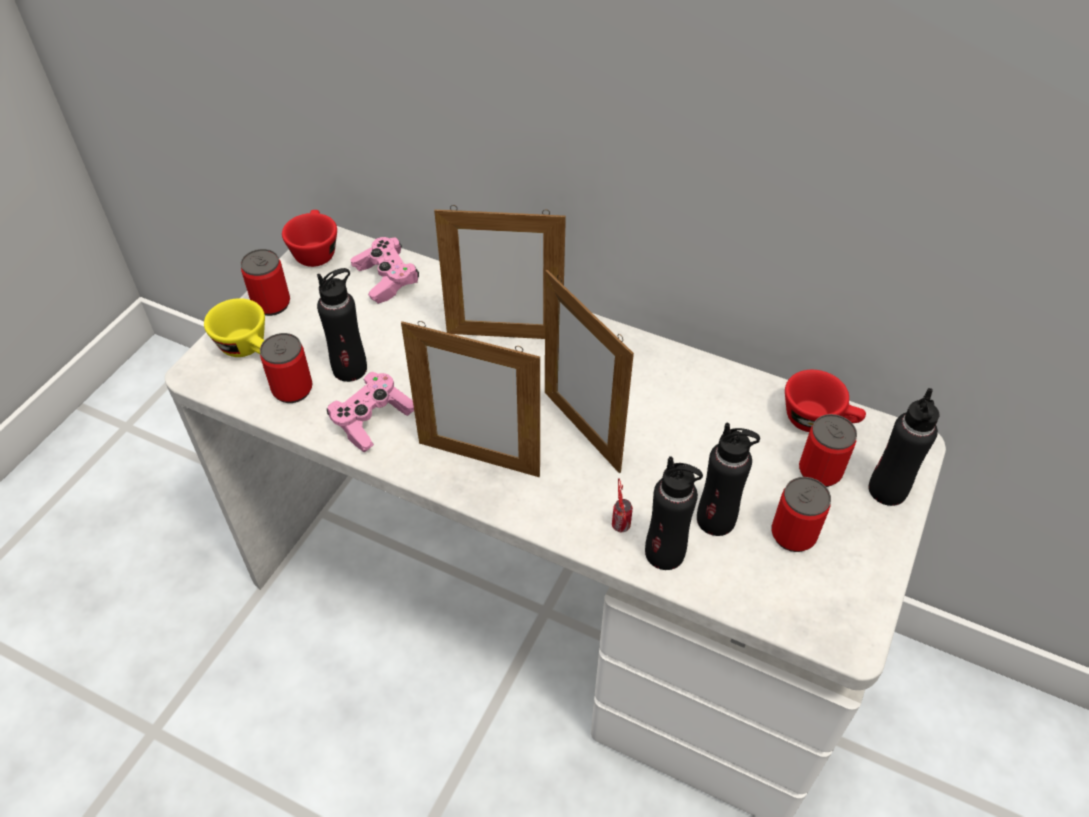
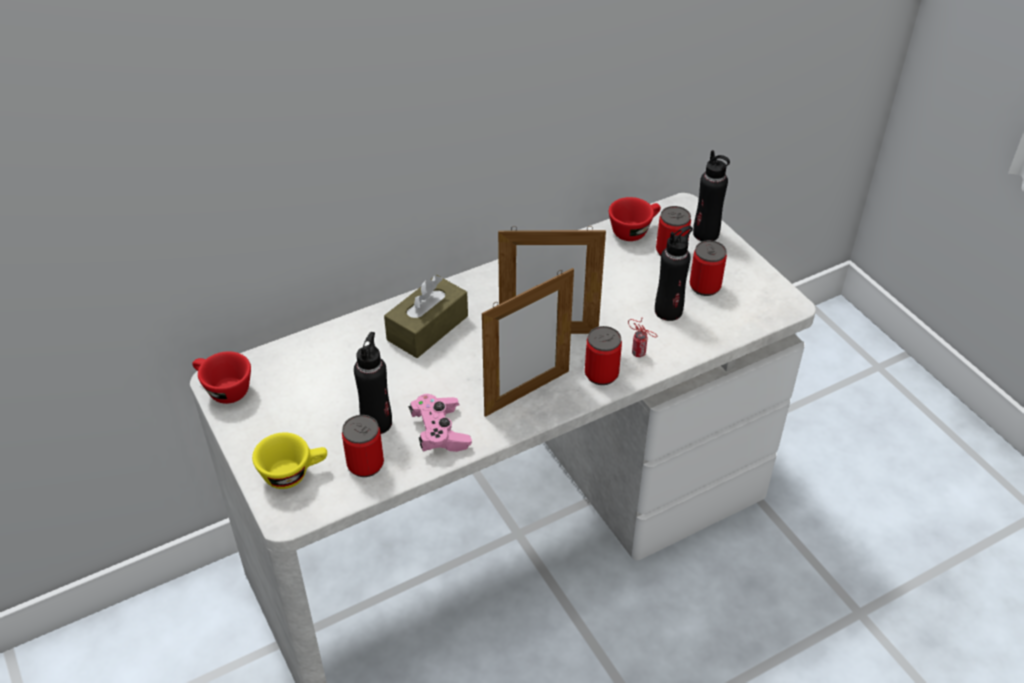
camera: 55 degrees left, 5 degrees down
(271, 304) = (257, 440): can -> can (601, 374)
(386, 279) = (302, 362): pink game controller -> none
(504, 336) = (427, 328): picture frame -> brown tissue box
(665, 553) = (674, 345): black bottle -> none

